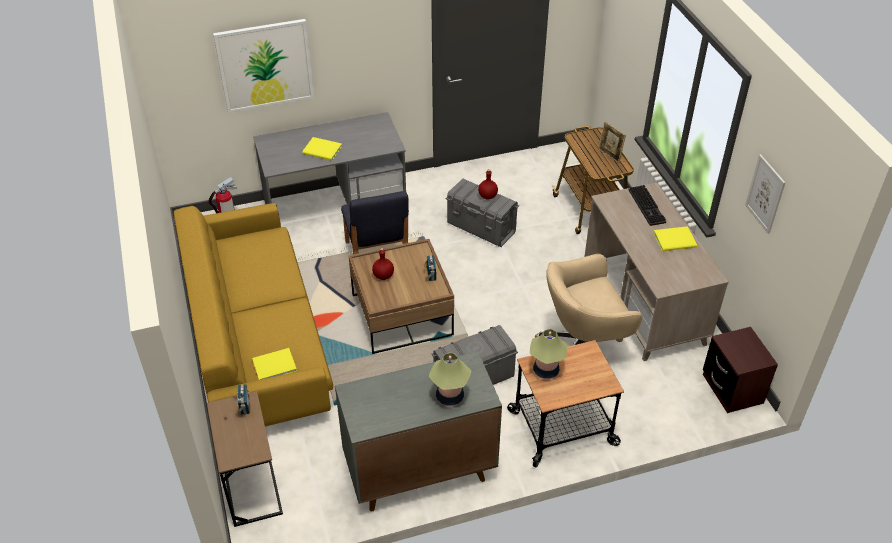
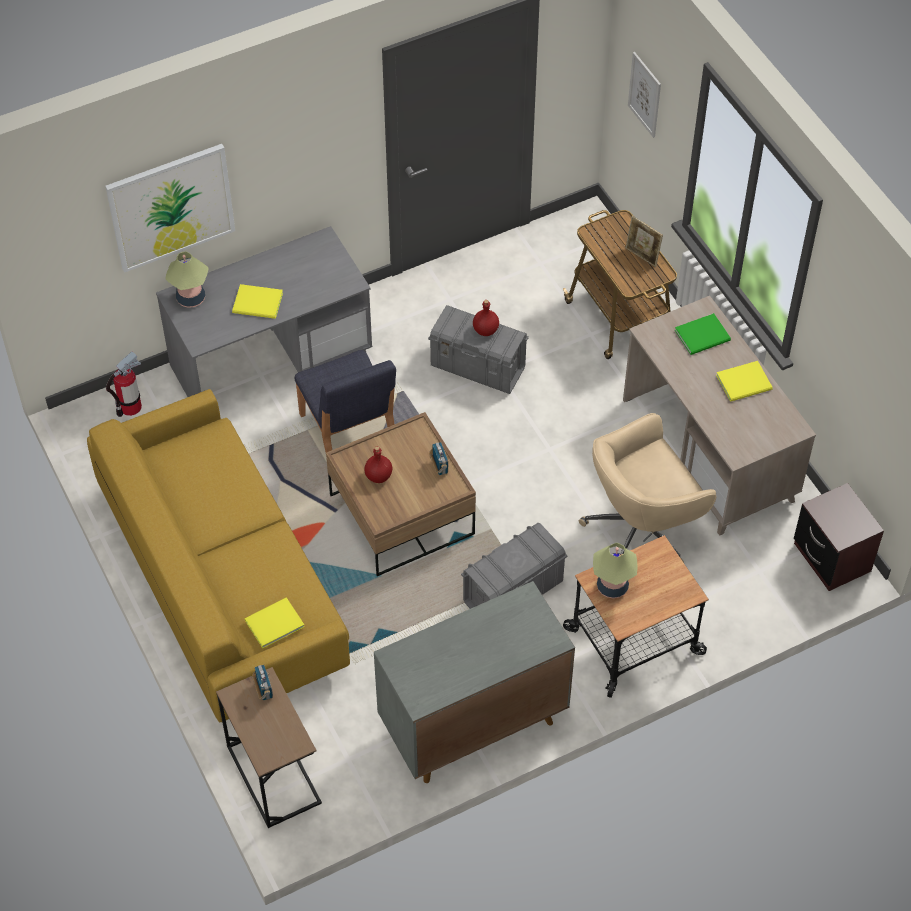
camera: 10 degrees left, 10 degrees up
(450, 397) = (512, 646): table lamp -> table lamp (191, 298)
(648, 207) = (704, 336): keyboard -> green book
(765, 194) = (851, 337): picture -> picture (645, 94)

